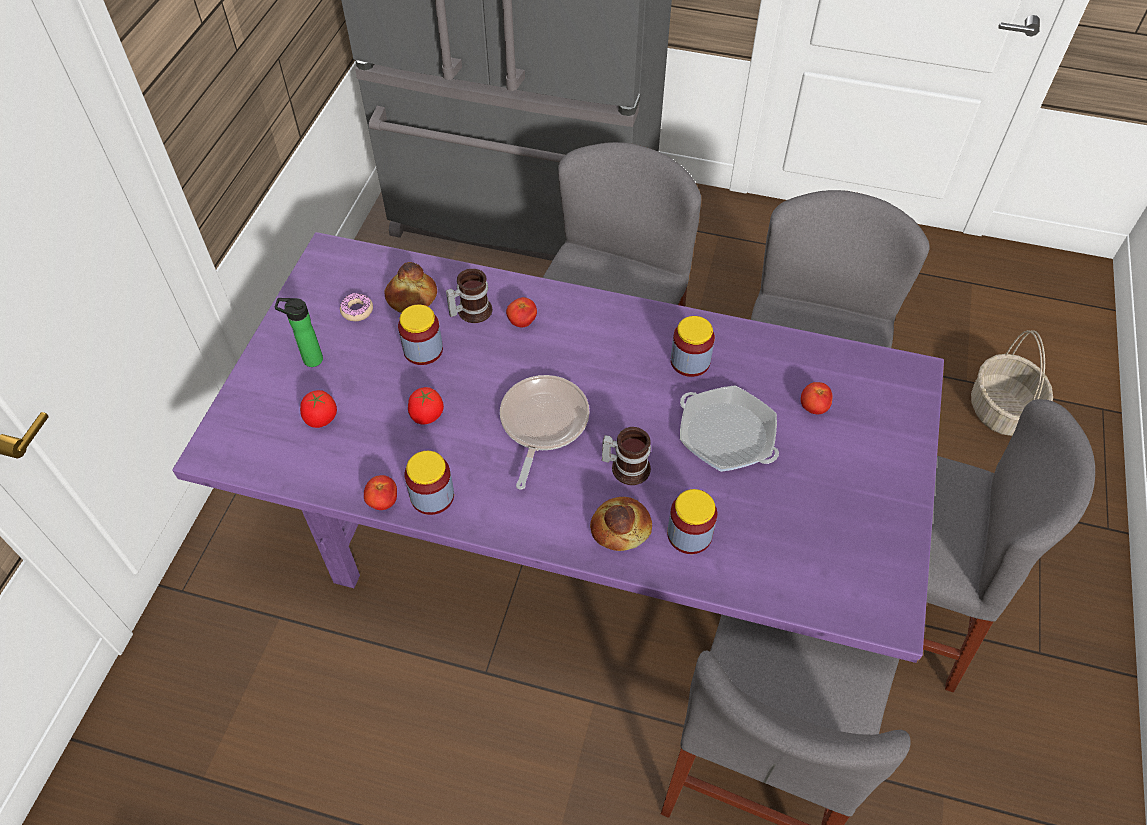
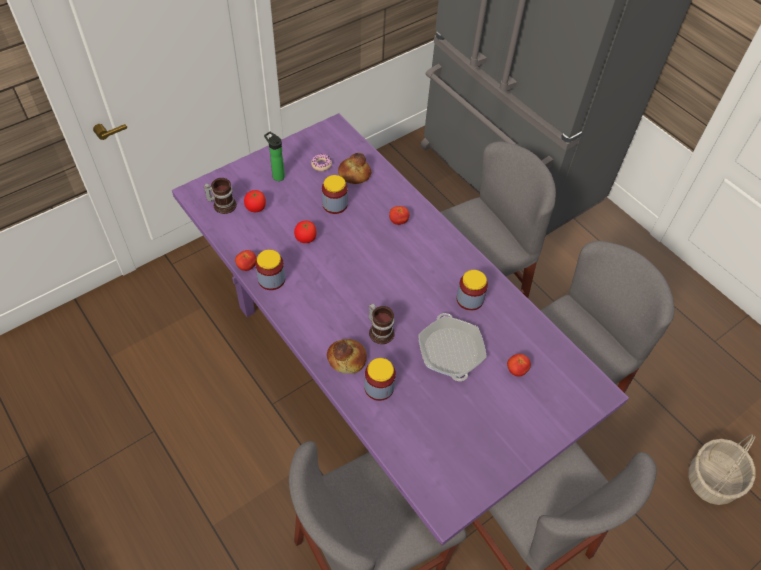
camera: 35 degrees right, 0 degrees up
(471, 310) = (377, 199): mug -> mug (223, 204)
(542, 423) = (358, 280): frying pan -> none

